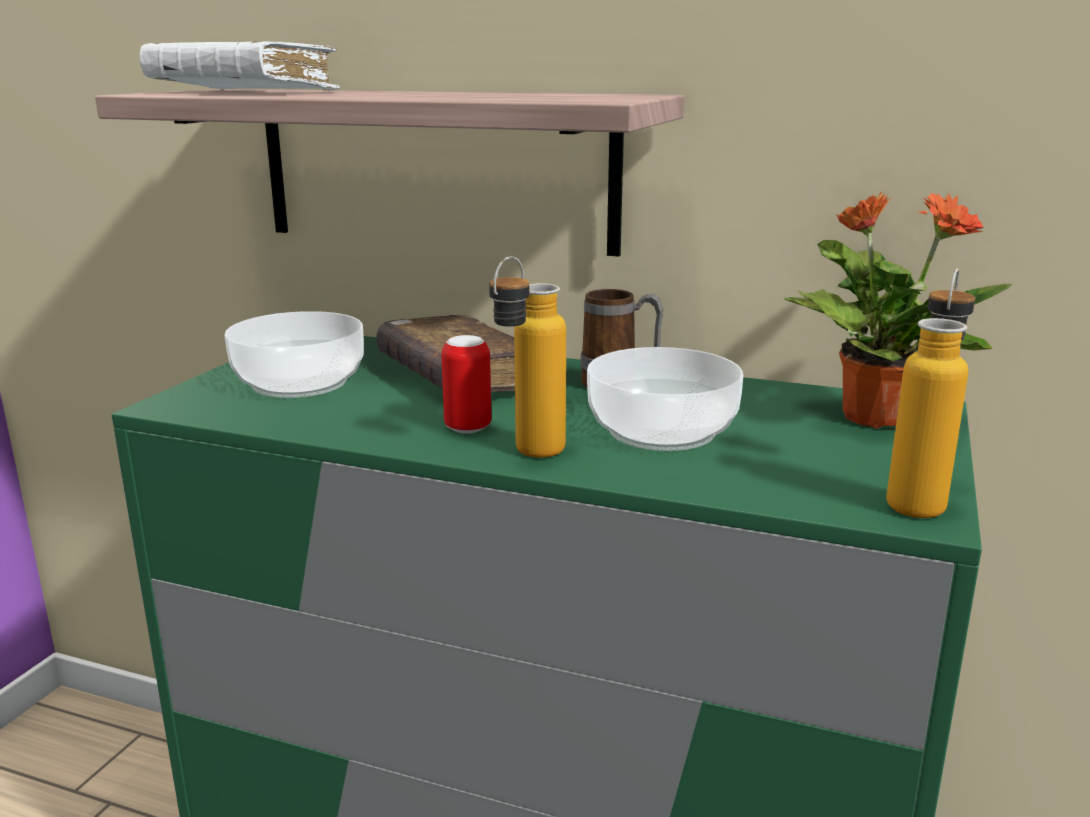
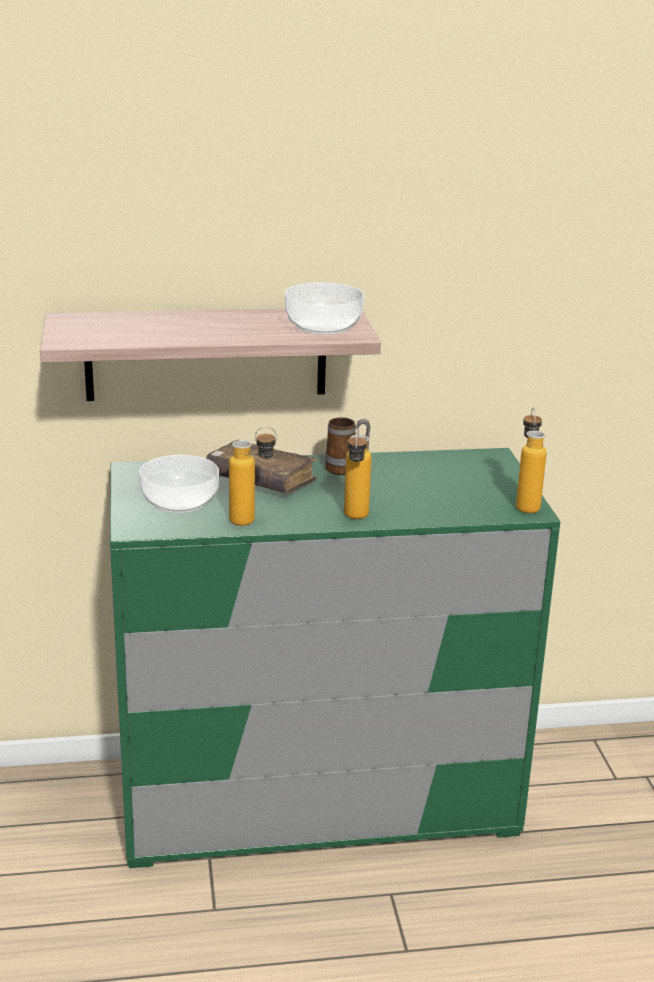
camera: 30 degrees left, 5 degrees up
(242, 92) = (109, 329): white book -> none
(354, 426) = (252, 521): none -> bottle
(468, 428) = (308, 510): can -> none
(660, 431) = (396, 493): bowl -> bowl (323, 326)
(874, 416) = (478, 465): potted plant -> none

